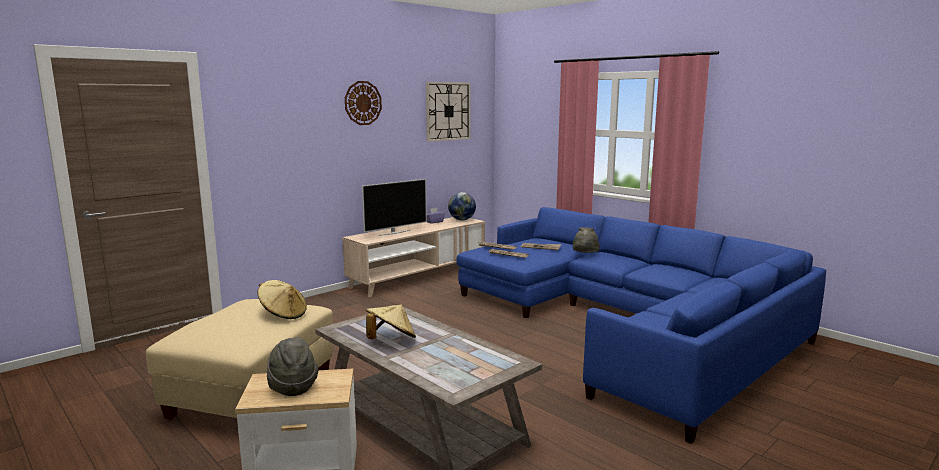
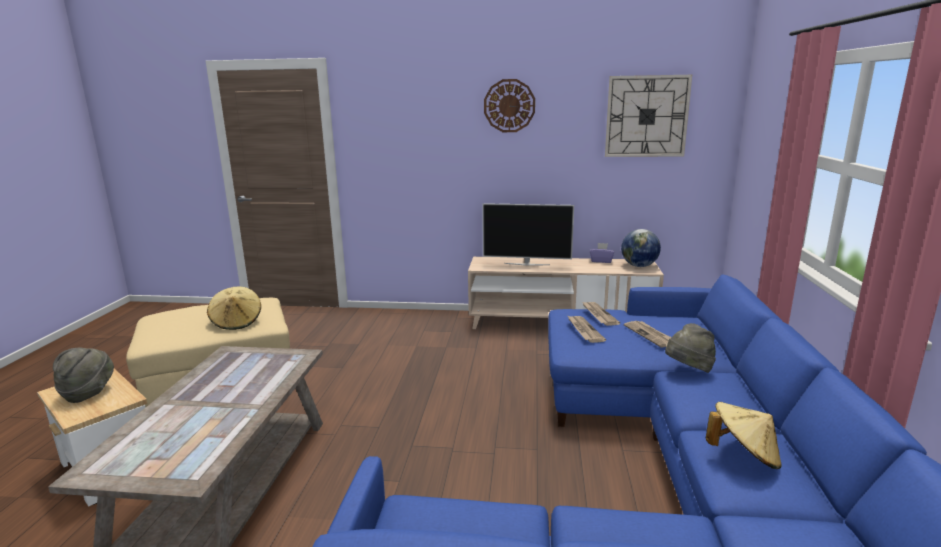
camera: 50 degrees right, 5 degrees up
(391, 340) = (215, 385): beige hat -> beige hat (743, 455)

